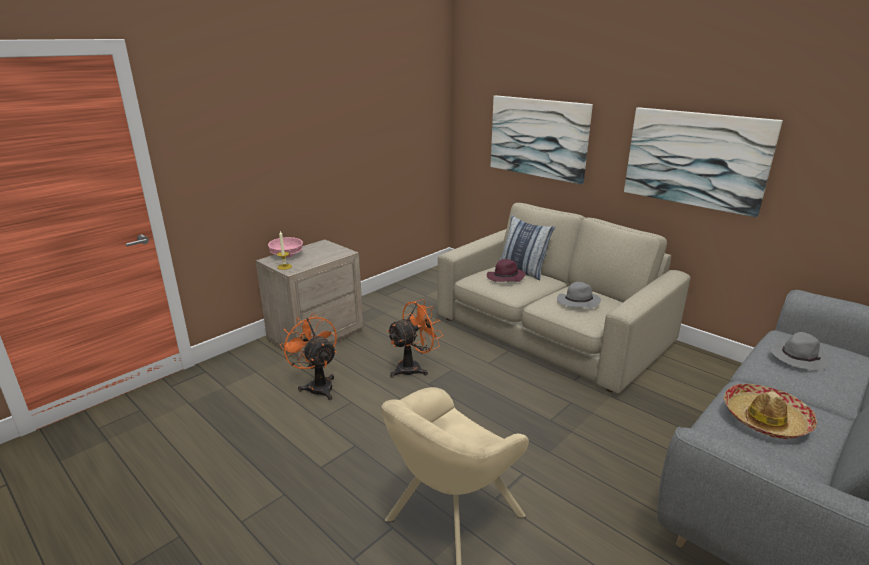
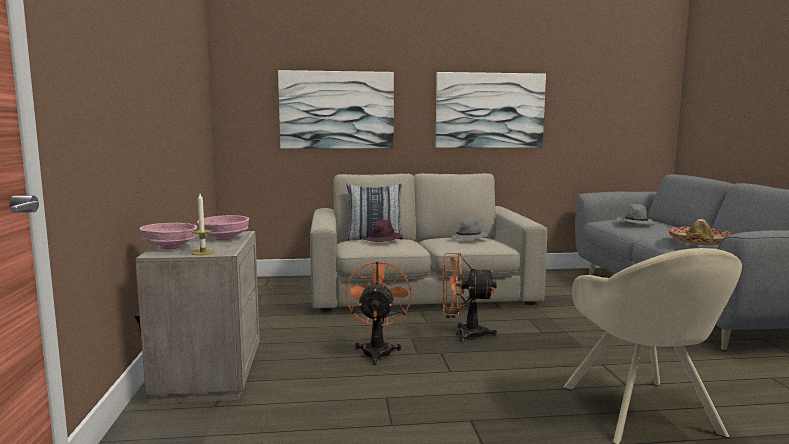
camera: 50 degrees left, 15 degrees down
(317, 385) = (319, 405): orange fan -> orange fan (463, 334)
(325, 255) = (224, 238): none -> pink bowl

